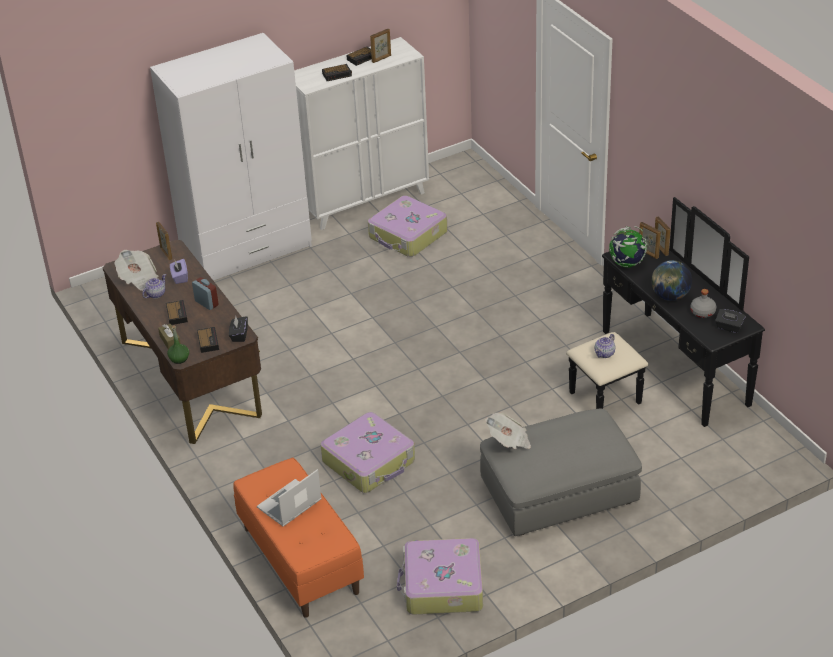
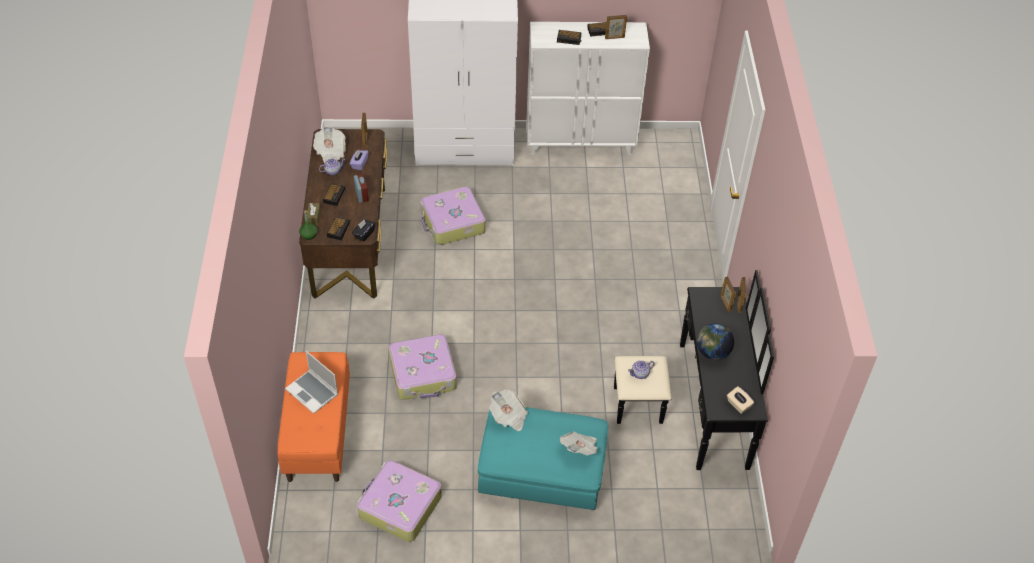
camera: 25 degrees right, 10 degrees up
(289, 505) = (313, 392): laptop -> laptop turned 120 degrees counterclockwise
(408, 235) = (591, 188): suitcase -> suitcase (452, 223)
(558, 492) = (541, 470): grey ottoman -> turquoise ottoman
(601, 438) = (580, 449): none -> newspaper
(627, 264) = (700, 305): globe -> none
(703, 312) = (728, 380): grey bottle -> none
(729, 327) = (738, 405): black tissue box -> beige tissue box

